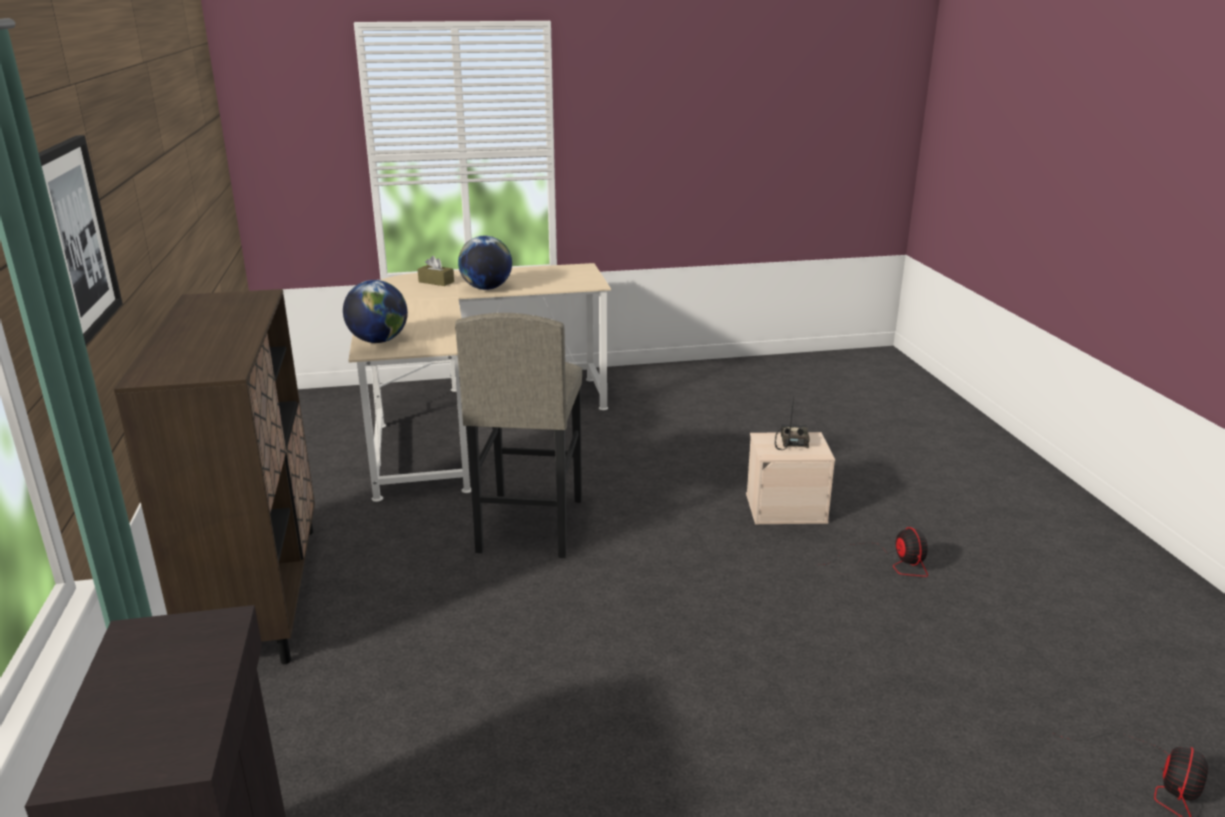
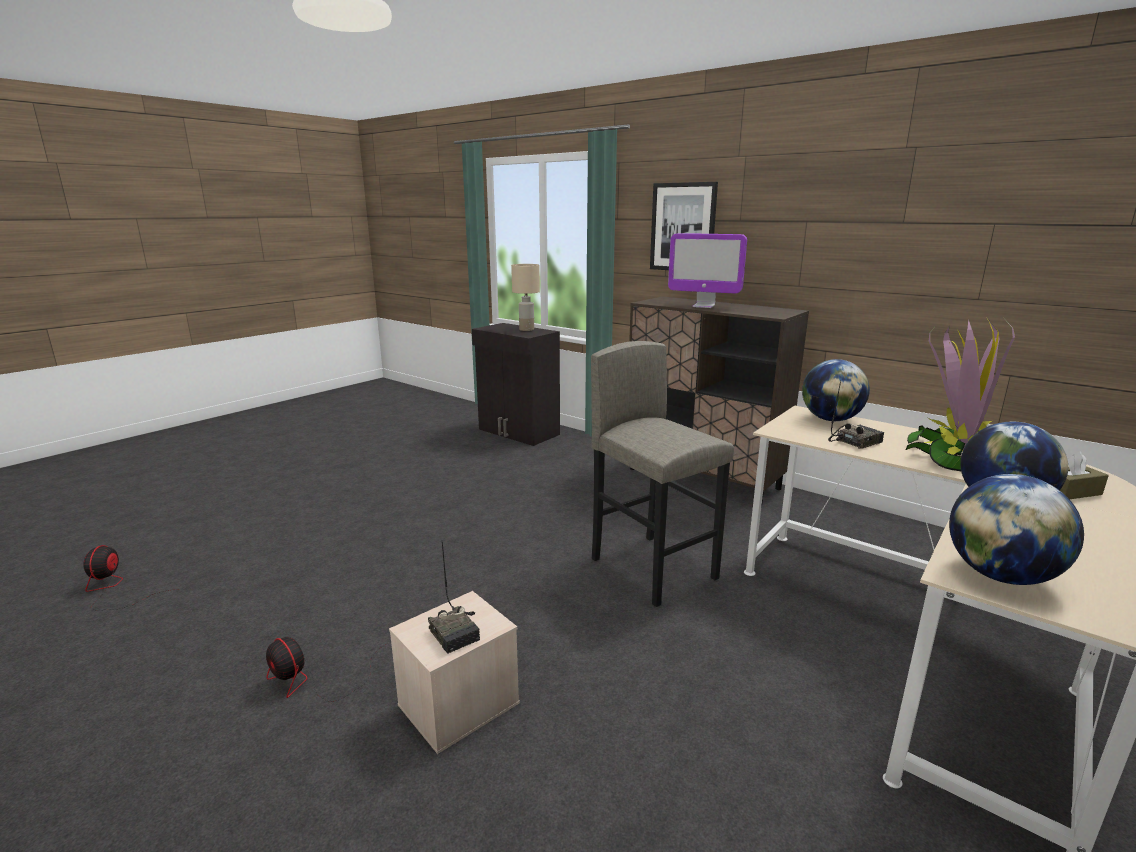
camera: 140 degrees right, 5 degrees down
(138, 673) = (526, 329): none -> beige table lamp
(222, 335) = (703, 306): none -> monitor
(412, 303) = (958, 456): none -> potted plant
(430, 325) = (854, 441): none -> radio
(578, 280) = (1000, 575): none -> globe

